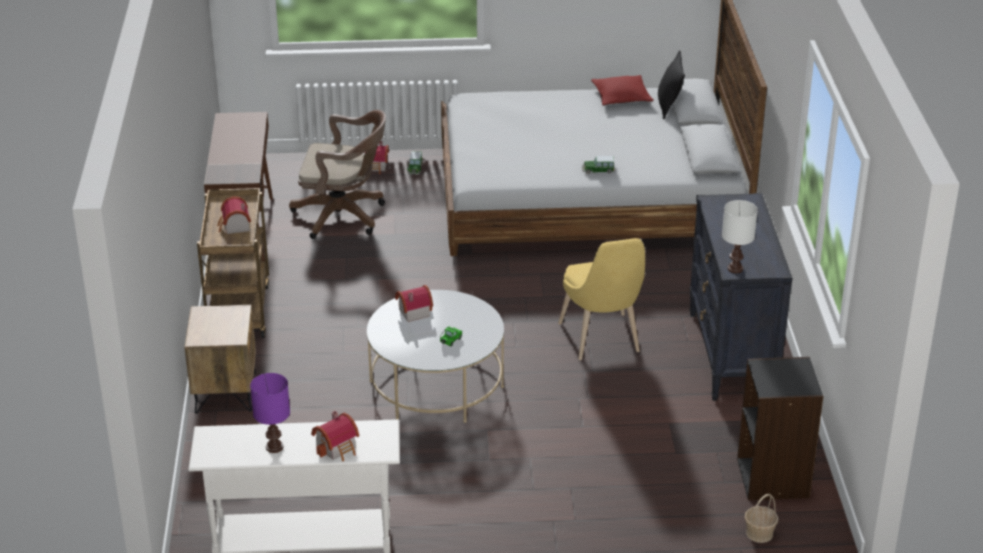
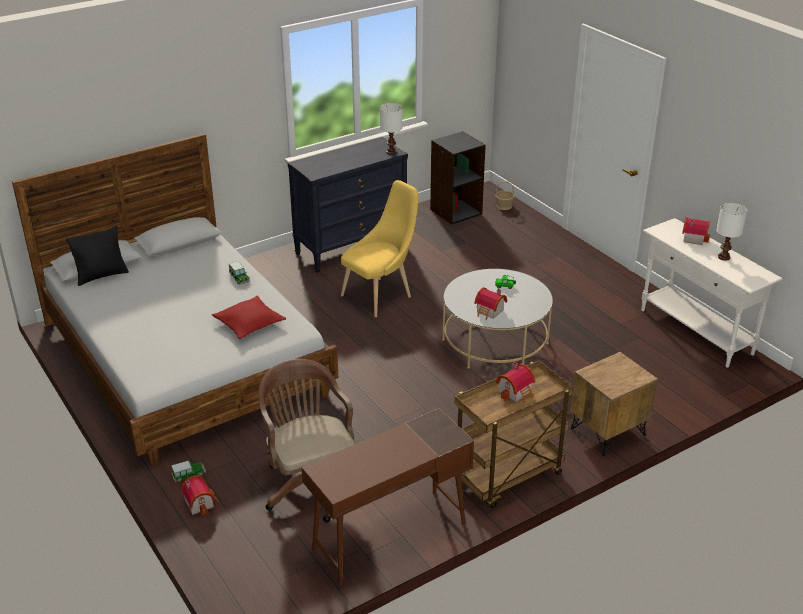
camera: 120 degrees left, 0 degrees up
(274, 447) = (723, 257): purple table lamp -> white table lamp
(621, 97) = (96, 302): red pillow -> red pillow (249, 323)

